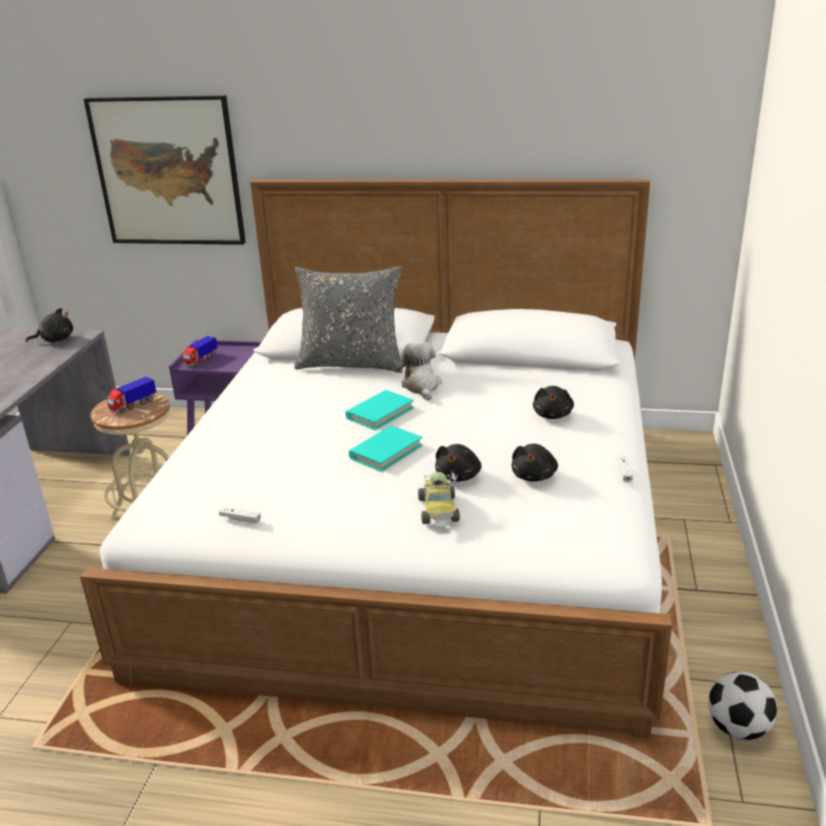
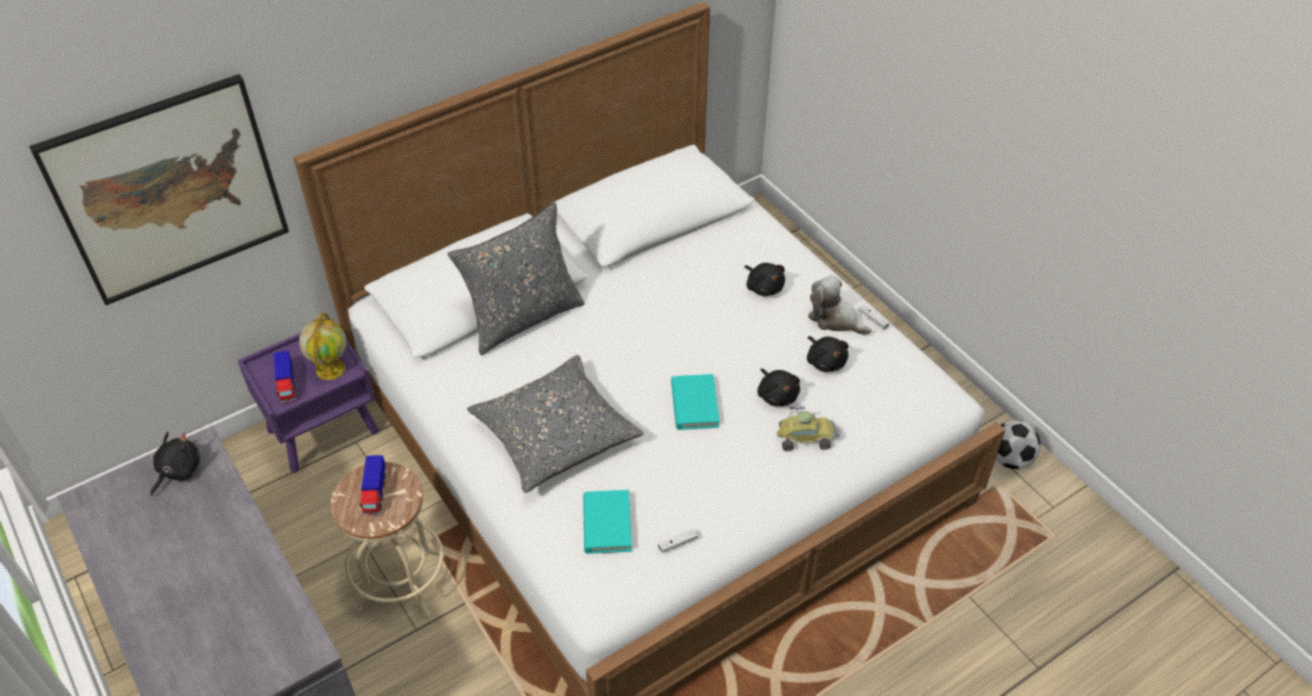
camera: 45 degrees left, 20 degrees up
(233, 362) = (330, 368): none -> globe
(269, 423) = (554, 435): none -> grey pillow
(380, 413) = (632, 365): turquoise book -> turquoise book (607, 524)
(421, 386) = (623, 312): plush toy -> plush toy (835, 319)
(440, 510) = (805, 437): toy car -> toy car turned 45 degrees counterclockwise

